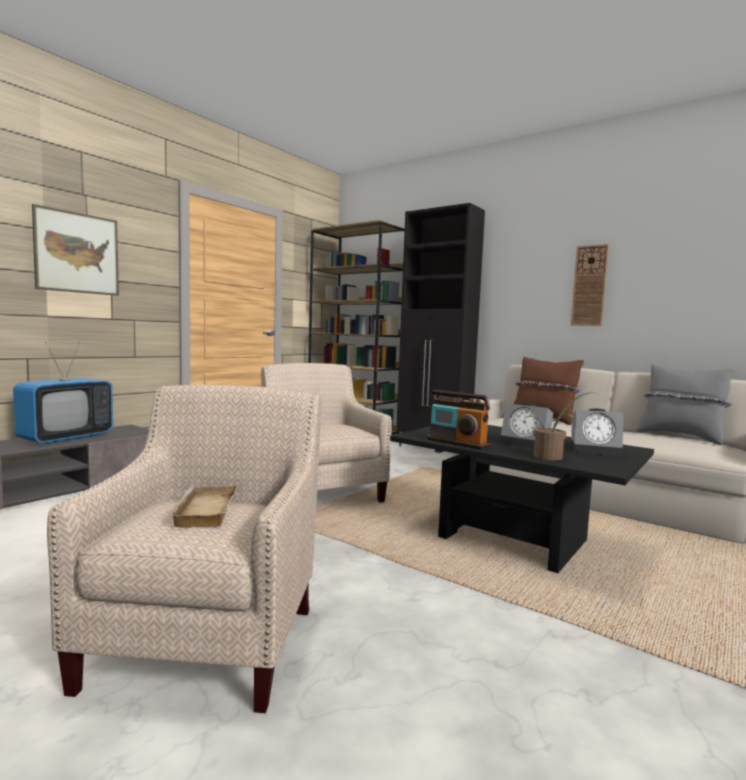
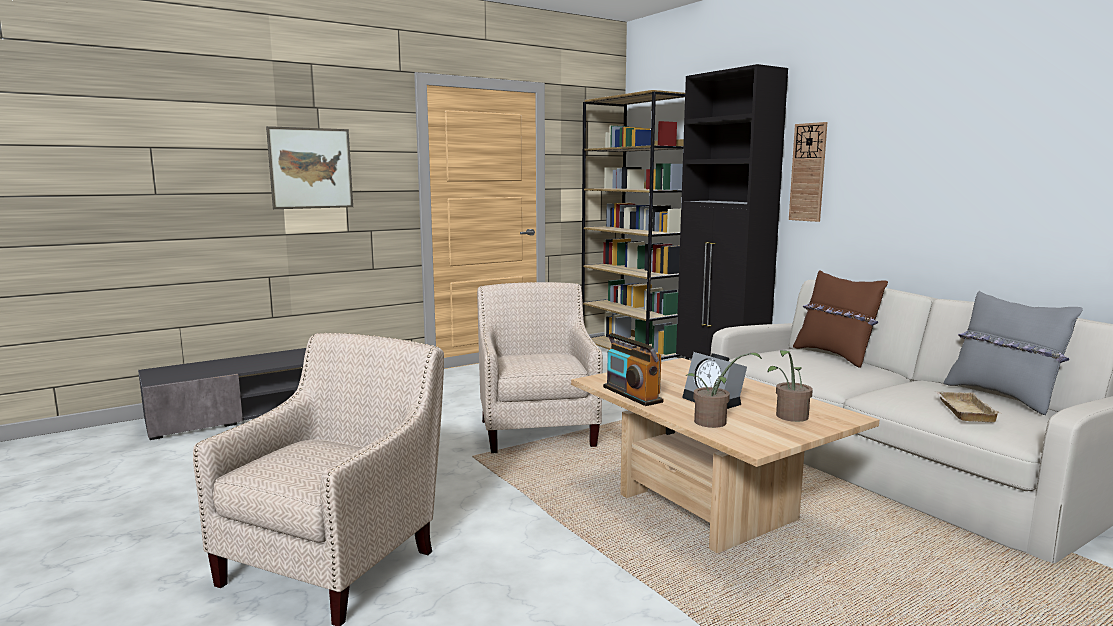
camera: 20 degrees right, 5 degrees up
(66, 438) = (302, 355): television -> none
(203, 511) = (321, 453): beige tray -> beige tray (962, 410)
(513, 539) = (706, 508): black coffee table -> beige coffee table
(589, 286) = (916, 174): wall clock -> wall clock (808, 172)
(596, 451) = (789, 417): alarm clock -> potted plant

